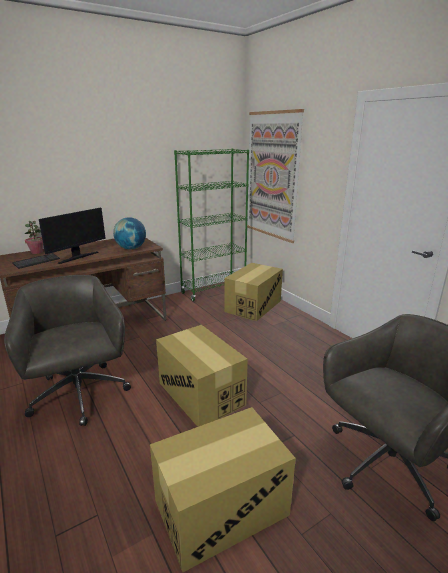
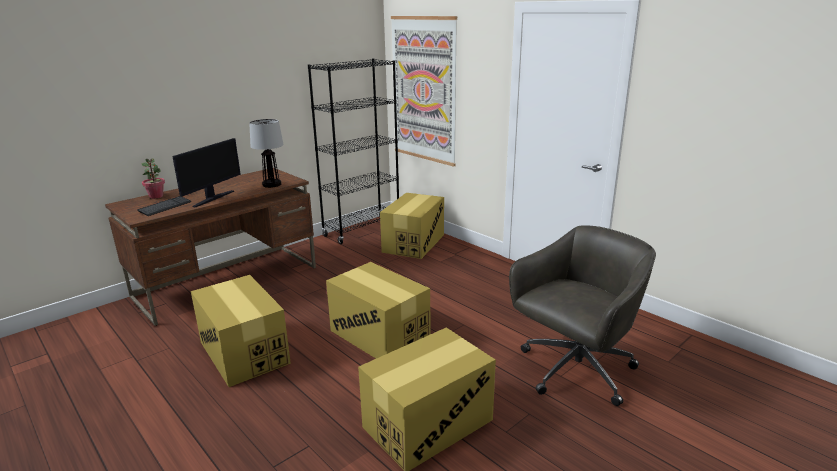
camera: 10 degrees left, 0 degrees up
(79, 396) = (244, 352): grey office chair -> cardboard box
(131, 248) = (271, 184): globe -> table lamp
(213, 290) = (362, 230): green bookcase -> black bookcase

